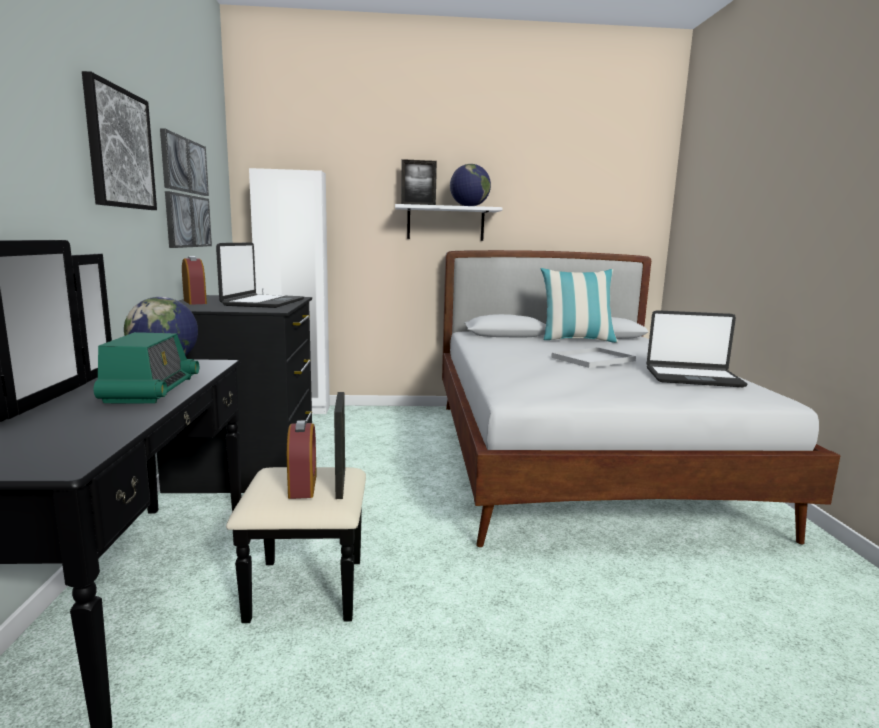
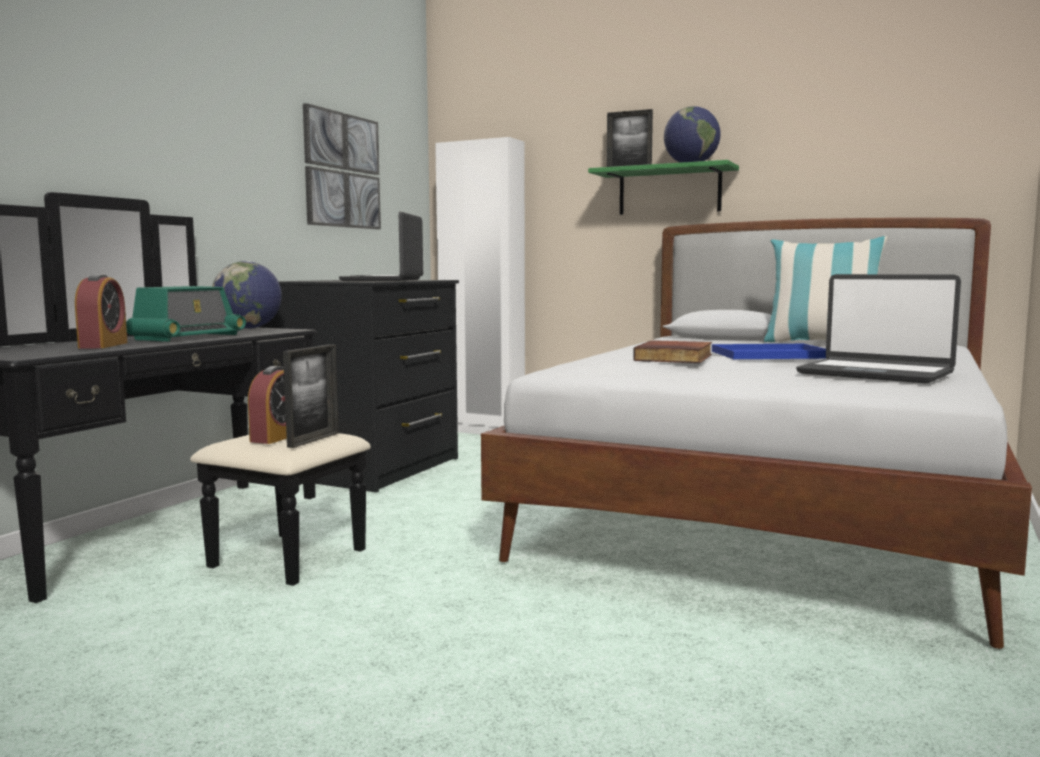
camera: 30 degrees right, 5 degrees down
(119, 148) = (237, 123): picture -> none
(195, 302) = (323, 280): alarm clock -> alarm clock (103, 345)
(263, 302) = (384, 280): laptop -> laptop turned 150 degrees clockwise
(445, 223) = (669, 191): white shelf -> green shelf
(559, 370) = (675, 357): none -> book
(593, 359) = (771, 354): white tray -> blue tray

